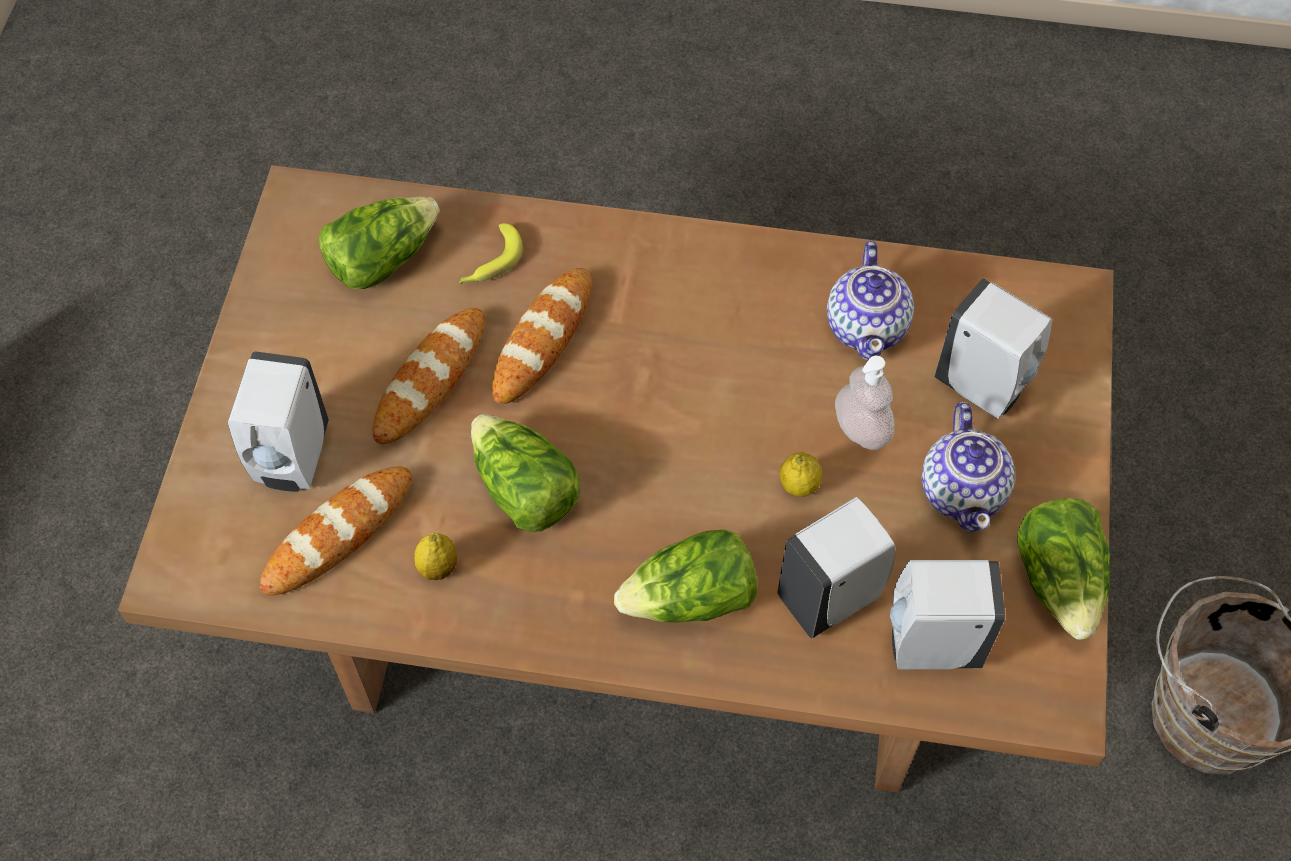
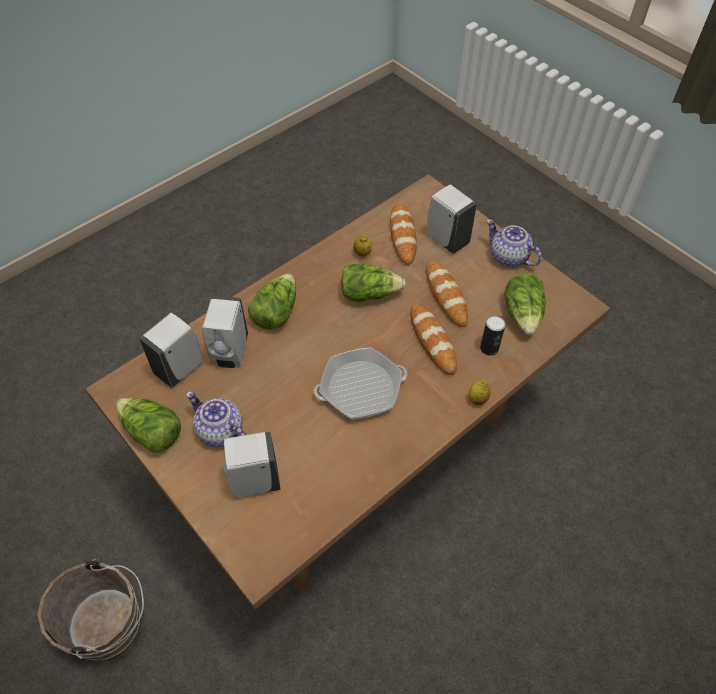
camera: 130 degrees right, 5 degrees down
(490, 263) = (489, 348): banana -> can
(716, 371) = (360, 388): none -> frying pan
(799, 485) = (282, 377): lemon -> lemon (477, 399)
(861, 429) = (283, 418): soap dispenser -> none
(867, 326) = (328, 462): teapot -> teapot (509, 257)

